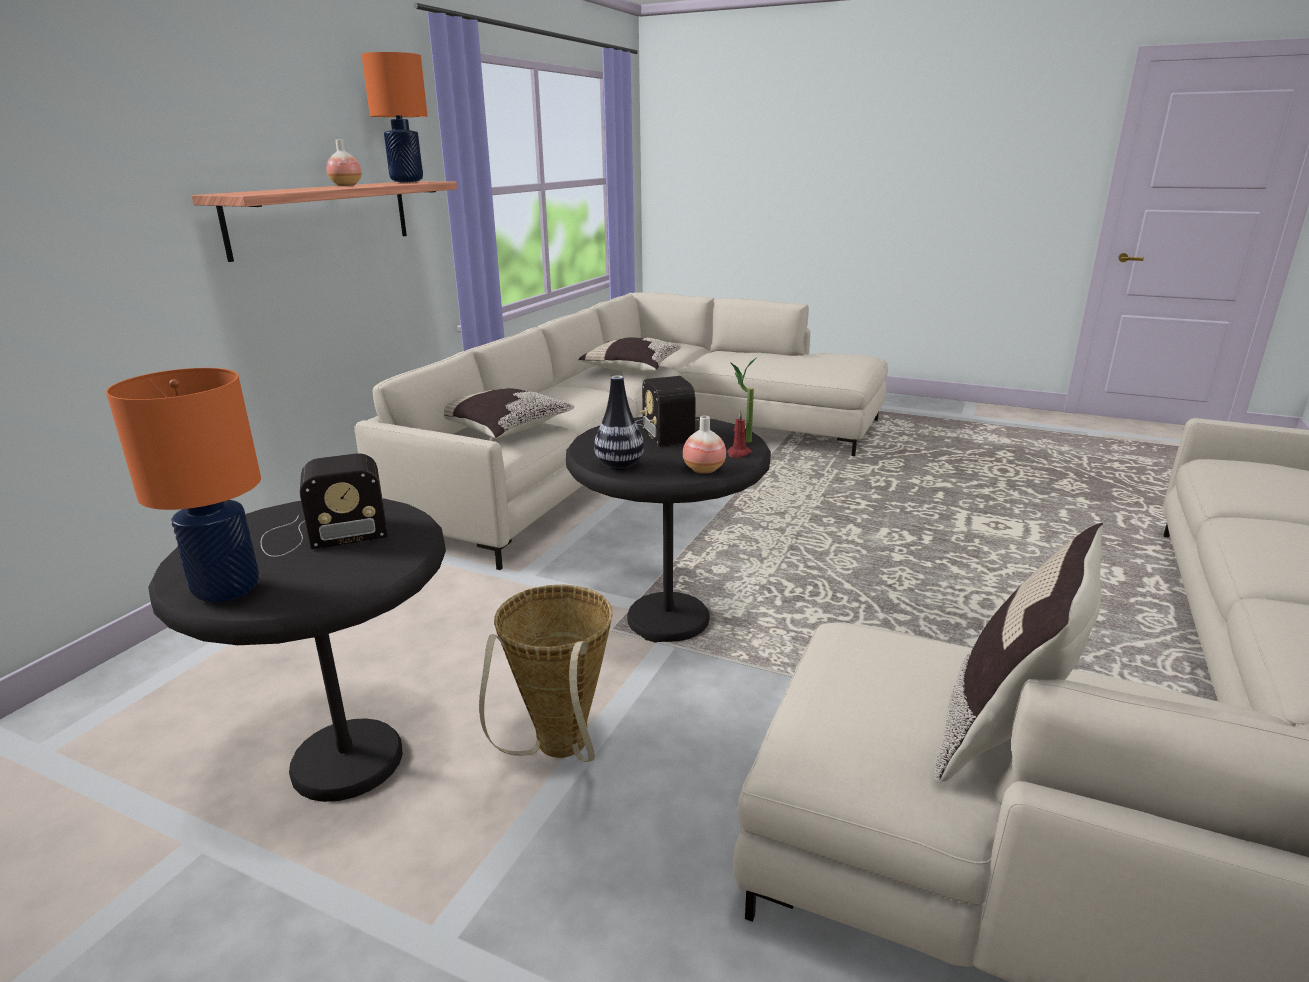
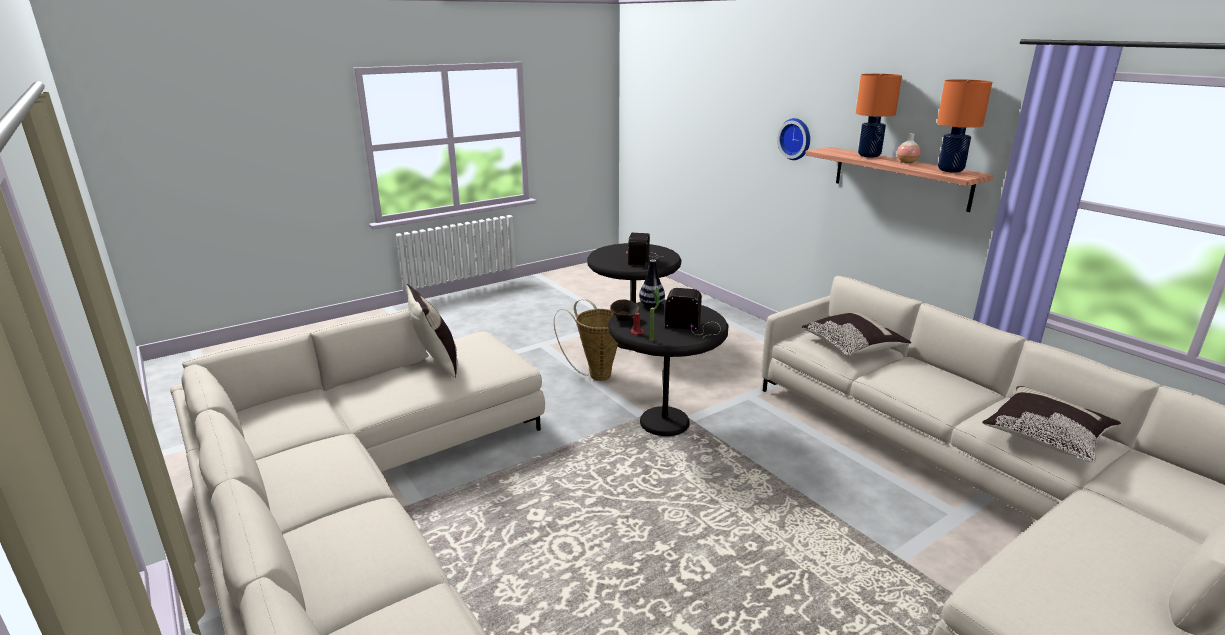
camera: 120 degrees right, 0 degrees up
(101, 196) = (796, 139): none -> wall clock
(227, 593) = (614, 248): orange table lamp -> orange table lamp (868, 156)
(704, 470) = (625, 319): vase -> brown bowl

